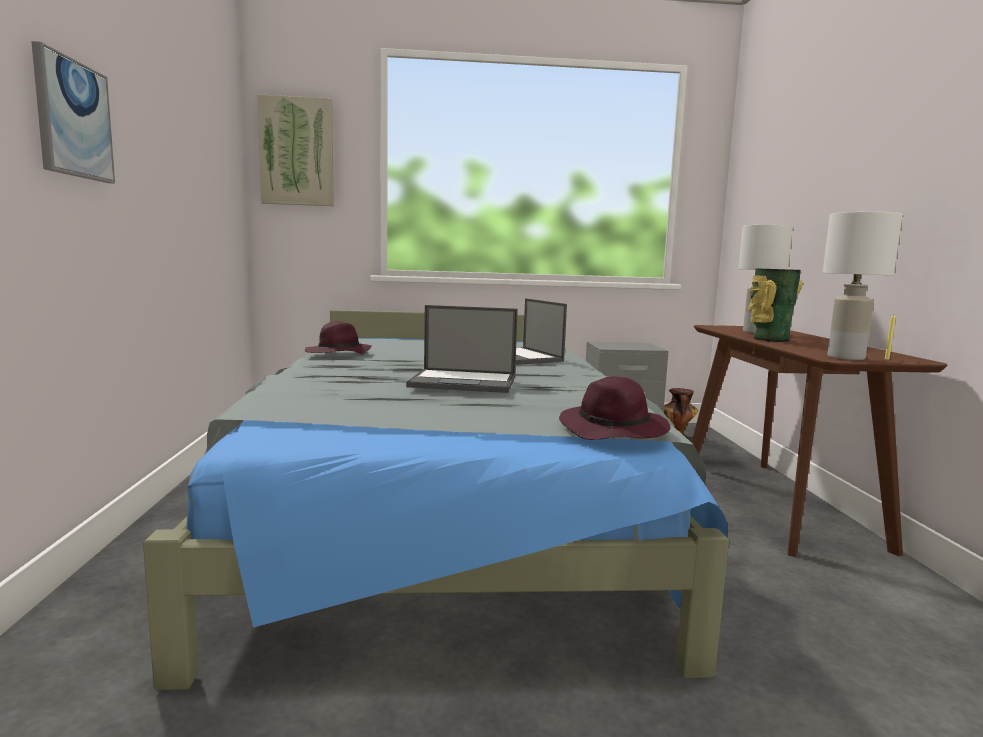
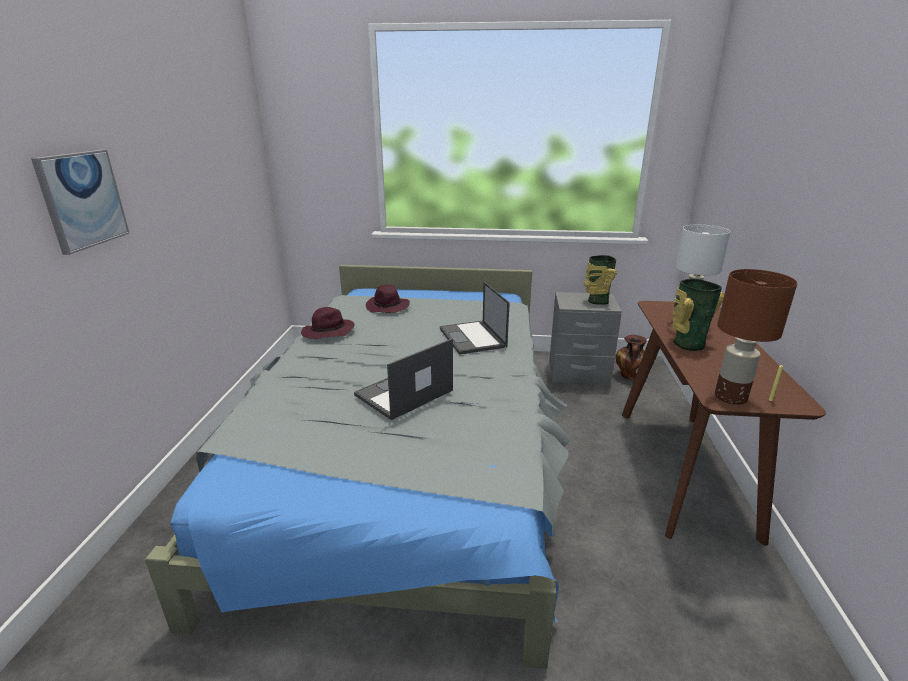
camera: 10 degrees right, 15 degrees up
(297, 152) = (304, 126): picture -> none
(465, 382) = (403, 393): laptop -> laptop turned 120 degrees clockwise
(614, 430) = (486, 486): purple hat -> purple hat (388, 307)
(637, 346) = (597, 301): none -> vase
(844, 358) = (729, 397): white table lamp -> brown table lamp

